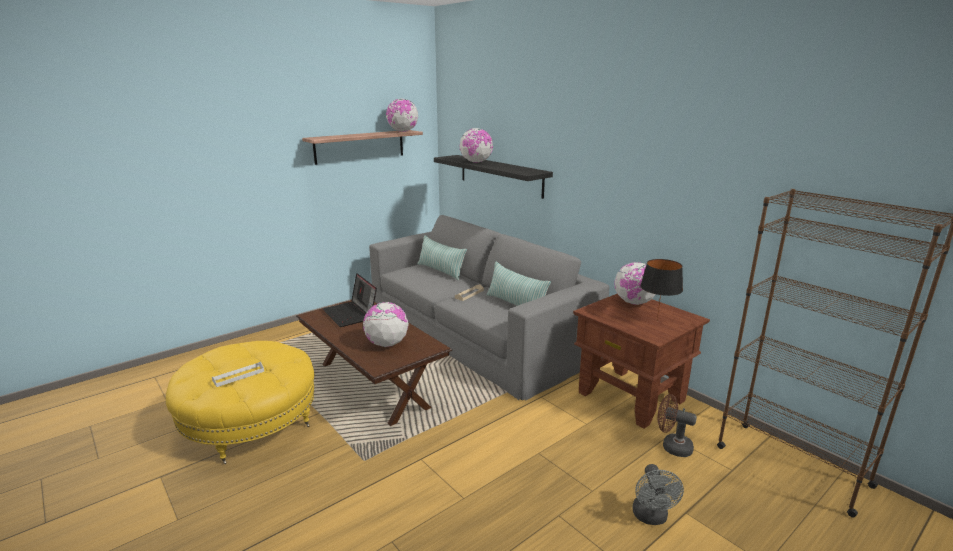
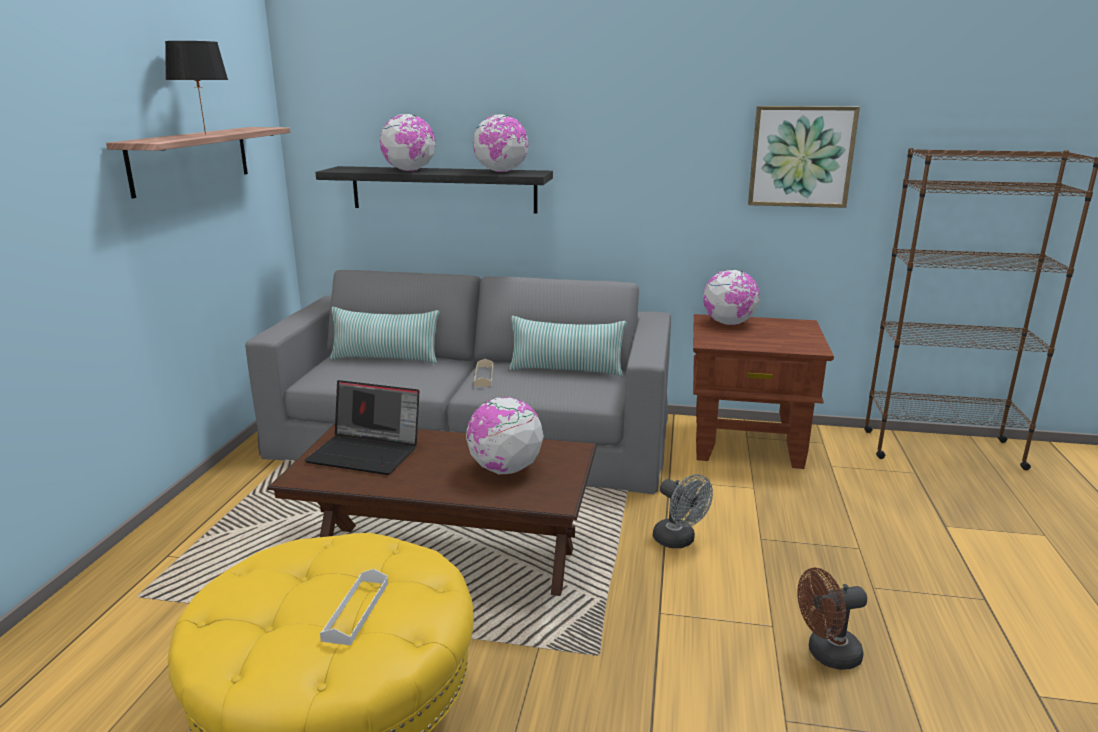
camera: 40 degrees left, 0 degrees up
(402, 131) = (256, 128): globe -> globe (501, 172)
(651, 518) = (933, 545): grey fan -> grey fan (679, 541)
(656, 321) = (783, 334): black table lamp -> black table lamp (204, 134)
(672, 446) = (849, 474): brown fan -> brown fan (826, 654)
(707, 184) = (801, 156): none -> picture

